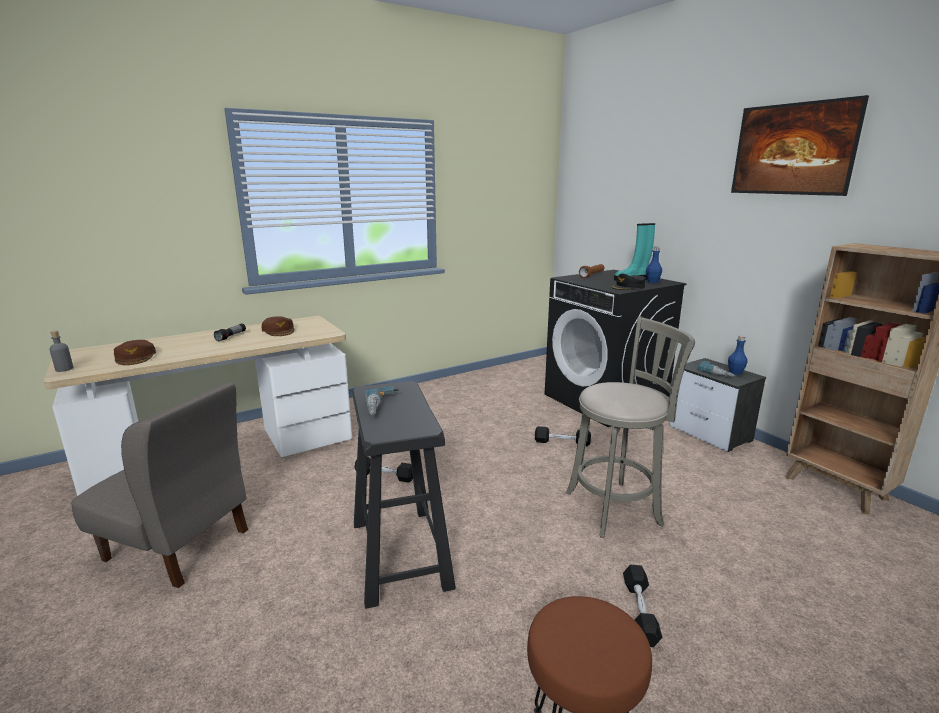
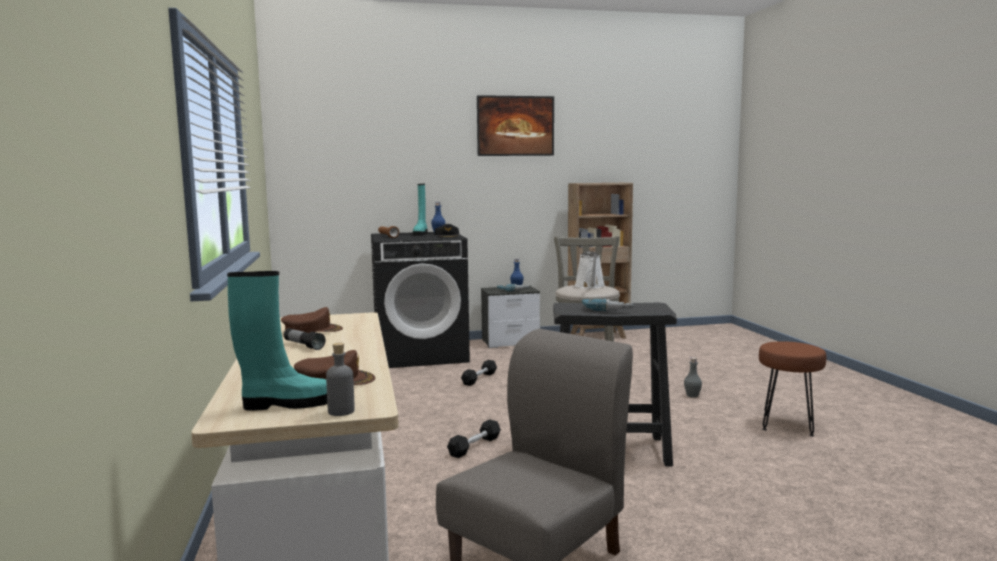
camera: 70 degrees left, 10 degrees down
(90, 357) = (286, 404): none -> turquoise boot
(631, 394) = (590, 286): none -> white watering can
(640, 612) = (692, 395): black dumbbell -> grey bottle

